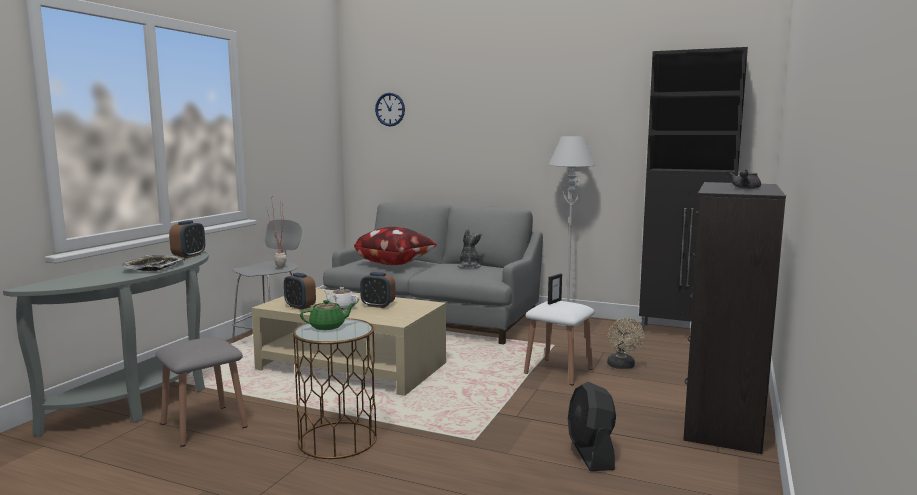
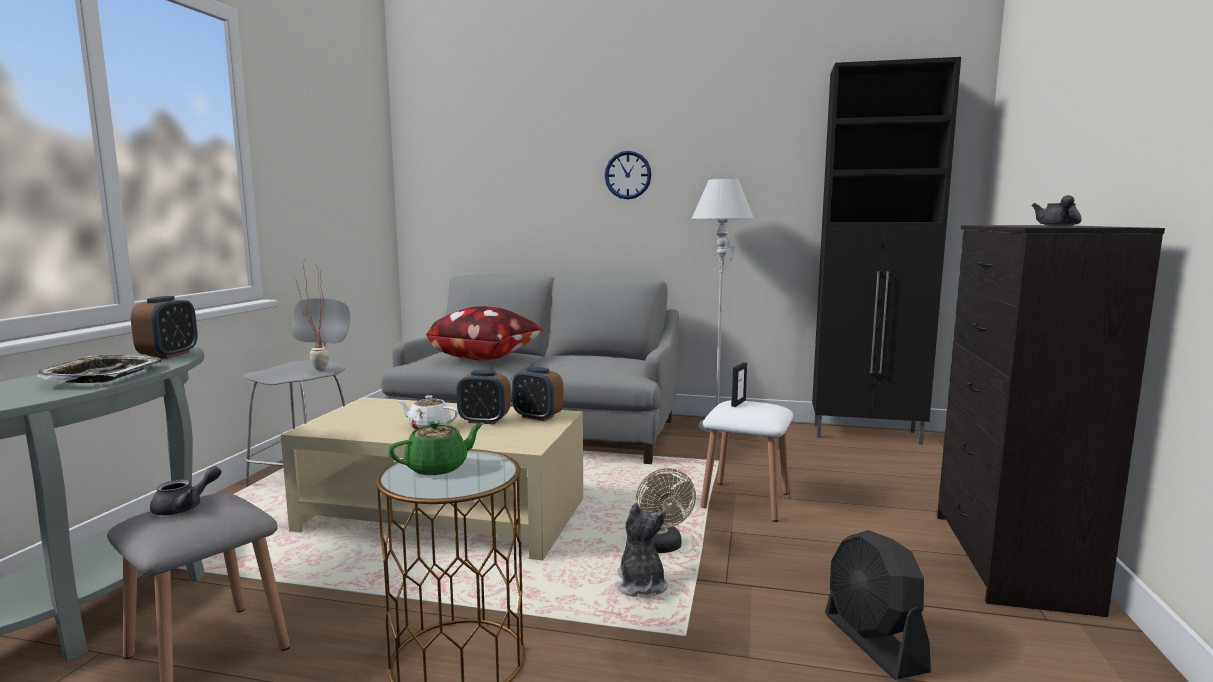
camera: 10 degrees left, 0 degrees up
(195, 342) = (185, 507): none -> grey teapot
(300, 306) = (361, 429): alarm clock -> alarm clock (537, 417)
(390, 109) = (463, 149): wall clock -> wall clock (628, 175)
(469, 266) = (591, 358): plush toy -> plush toy (640, 585)
(622, 366) = (824, 487): beige fan -> beige fan (661, 548)

